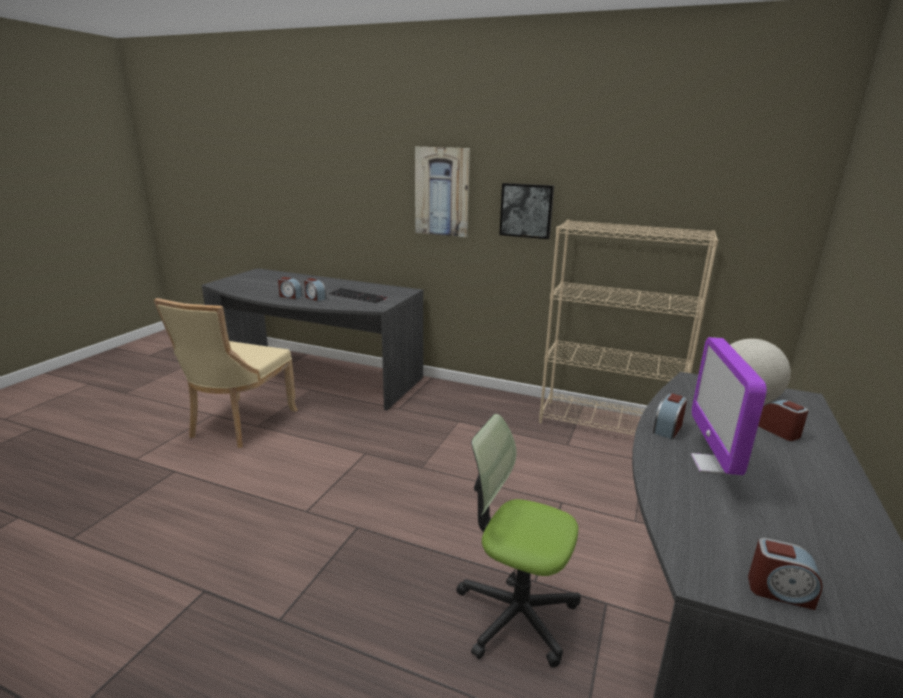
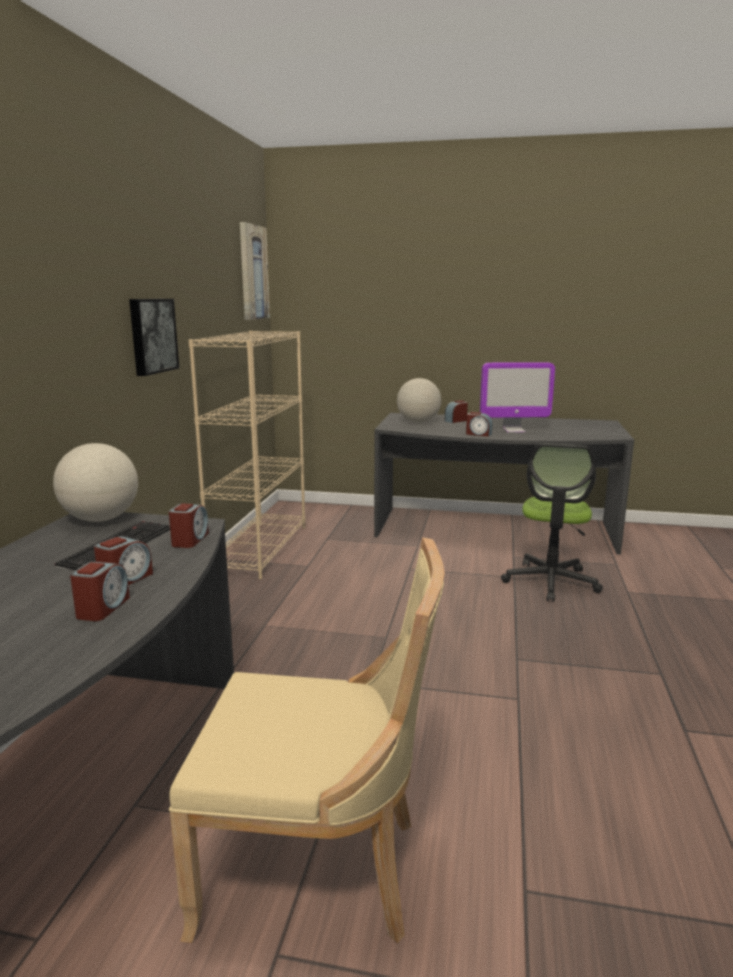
camera: 100 degrees left, 5 degrees down
(401, 293) = (101, 519): none -> globe
(442, 192) = (69, 322): picture -> picture (253, 272)
(779, 591) = (607, 430): alarm clock -> alarm clock (190, 540)

